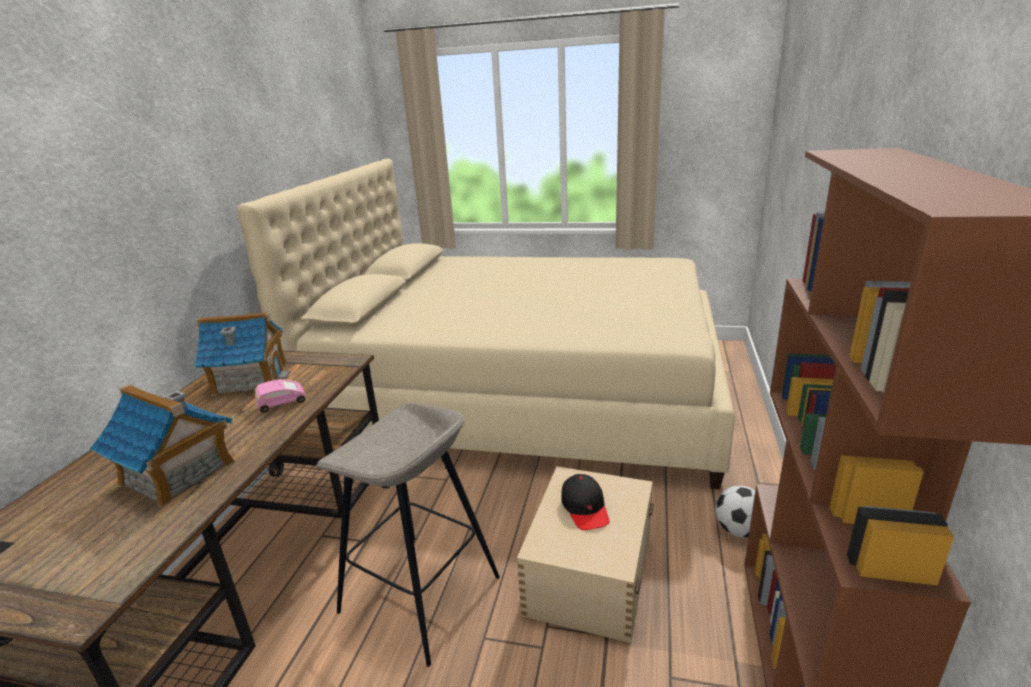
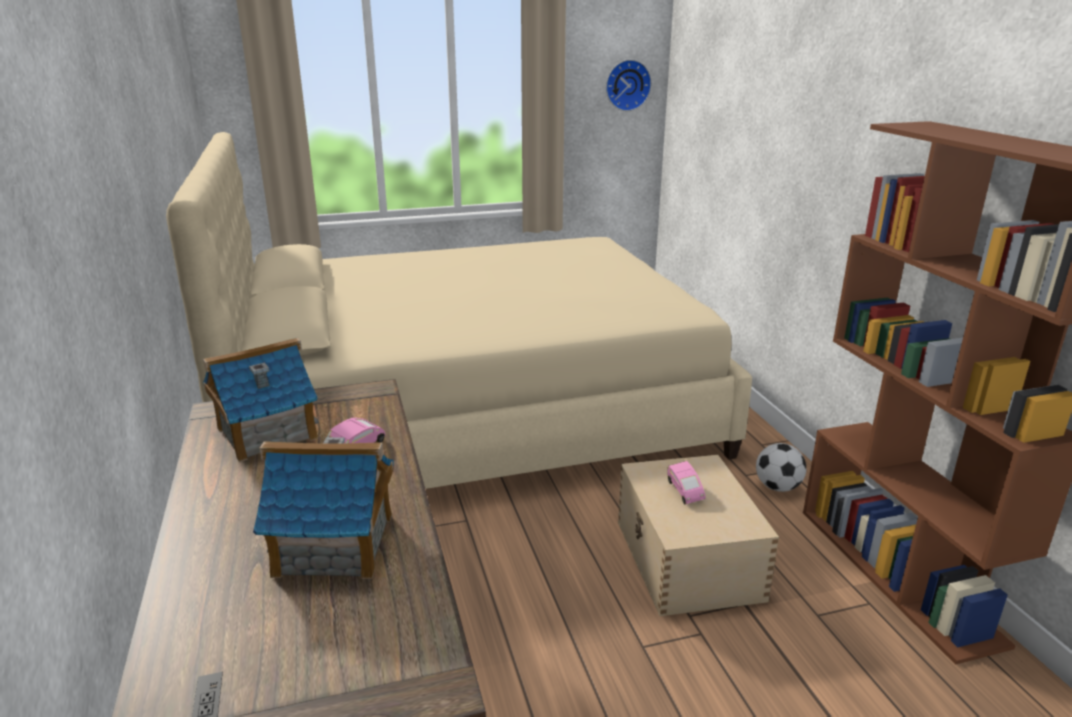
camera: 30 degrees left, 0 degrees up
(420, 595) = (545, 635): grey stool -> none
(585, 508) = (684, 492): black cap -> pink toy car
(727, 118) = (627, 85): none -> wall clock

